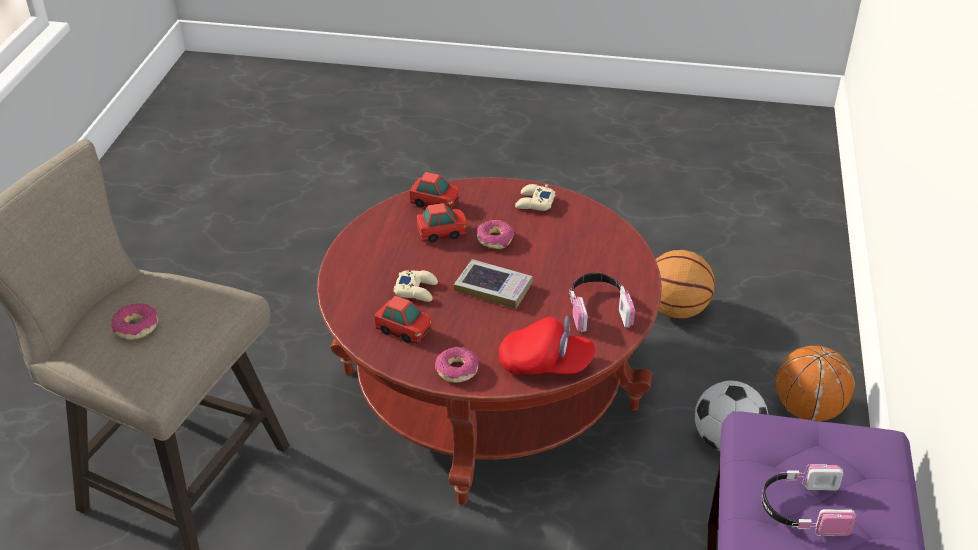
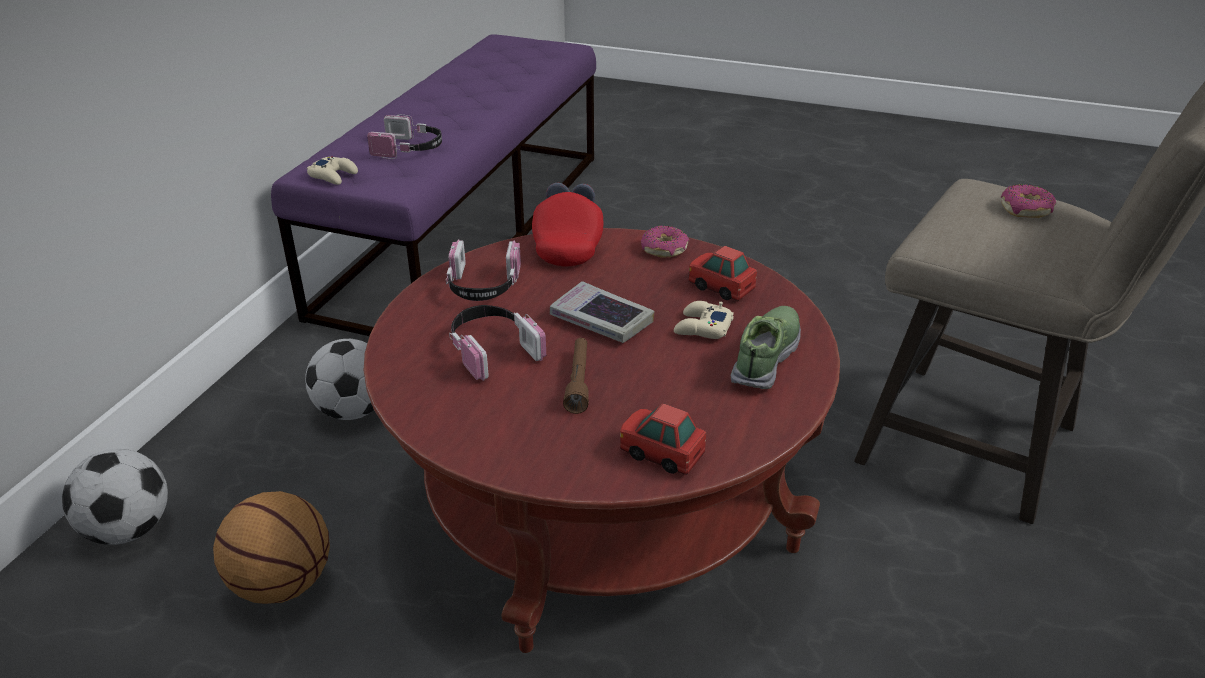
camera: 170 degrees left, 5 degrees down
(370, 270) = (766, 357): none -> shoe
(442, 233) = (656, 399): toy car -> none
(495, 239) = (578, 381): donut -> brown flashlight
(534, 203) = (493, 434): beige game controller -> beige game controller (333, 175)
(545, 364) = (568, 245): red cap -> red cap turned 75 degrees clockwise
(562, 255) = (492, 349): none -> headphones
(805, 328) = (128, 530): none -> football
(808, 410) = (235, 429): basketball -> none

